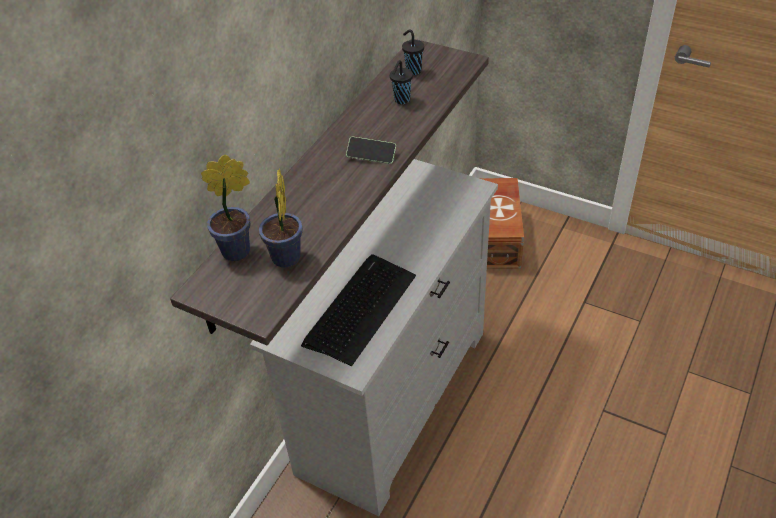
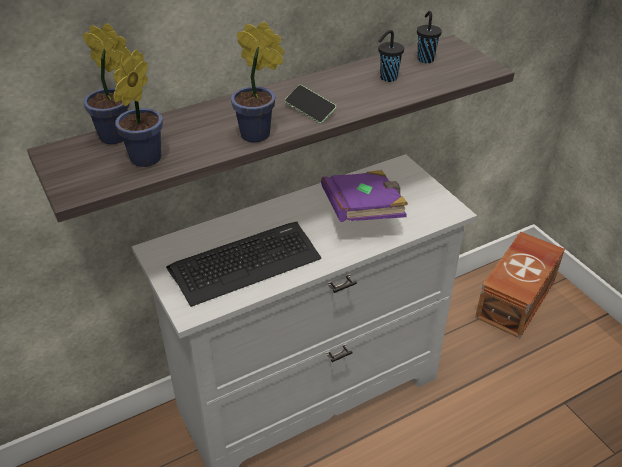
camera: 30 degrees right, 5 degrees down
(355, 195) = (259, 135): none -> potted plant
(413, 221) = (363, 212): none -> purple book

